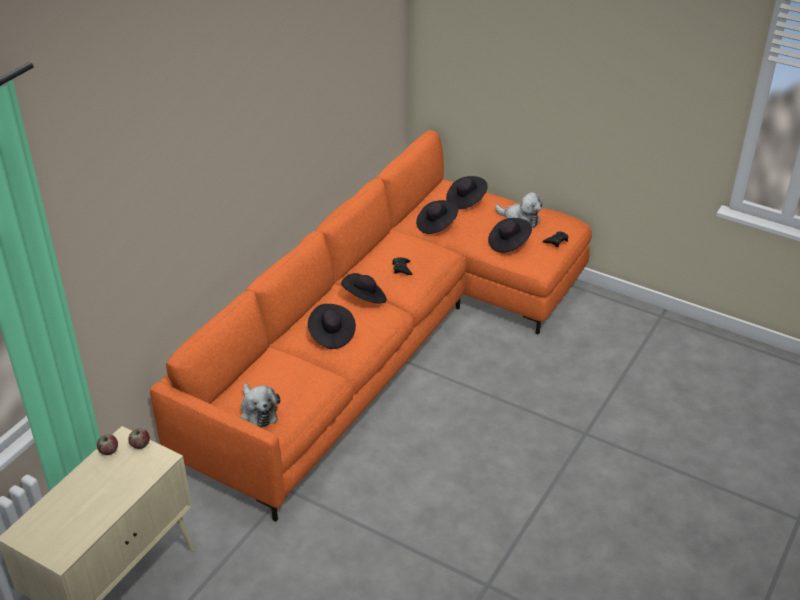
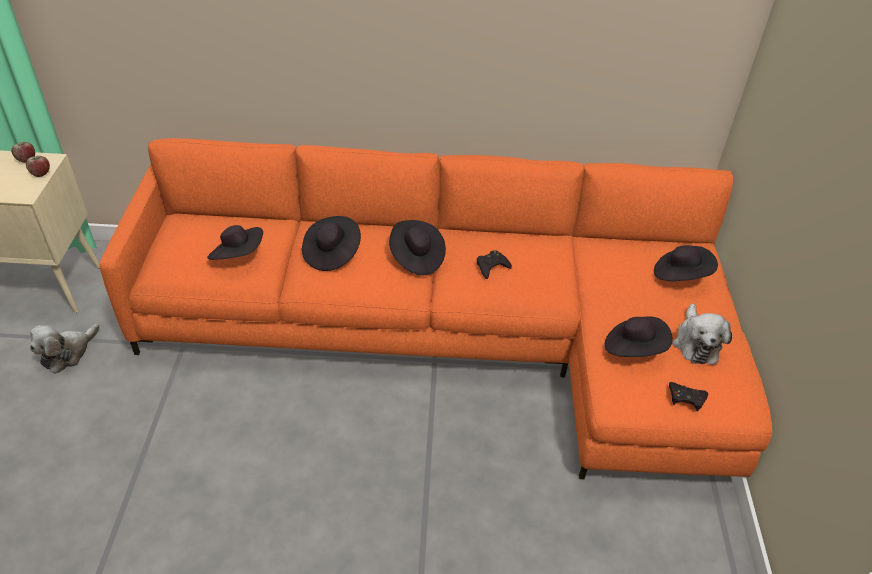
camera: 60 degrees right, 5 degrees up
(258, 412) = (178, 247): plush toy -> plush toy (67, 353)
(436, 225) = (608, 268): black hat -> black hat (238, 256)

